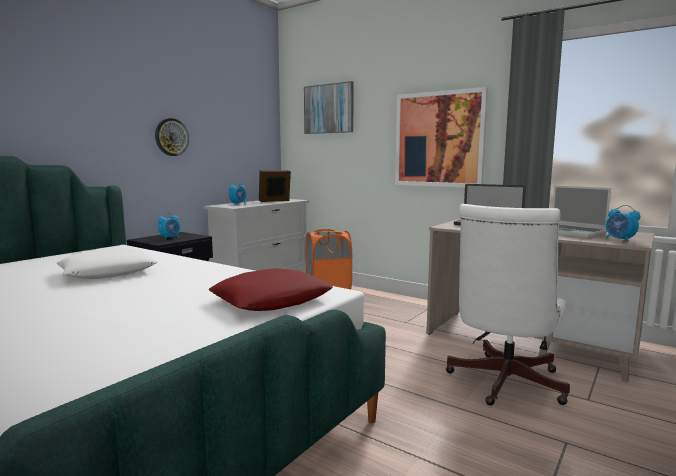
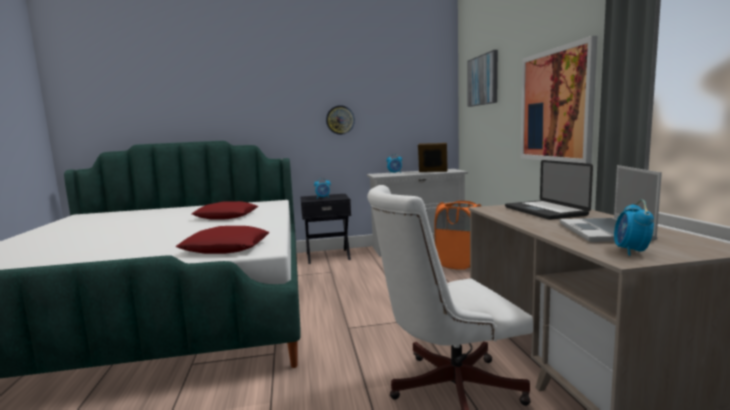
camera: 45 degrees right, 0 degrees up
(109, 272) = (226, 216): white pillow -> red pillow

